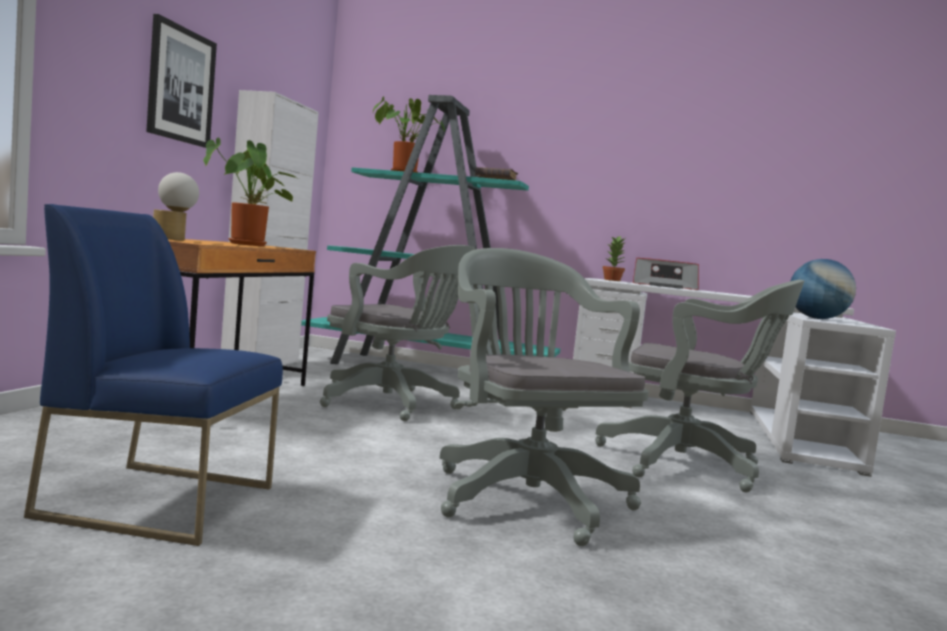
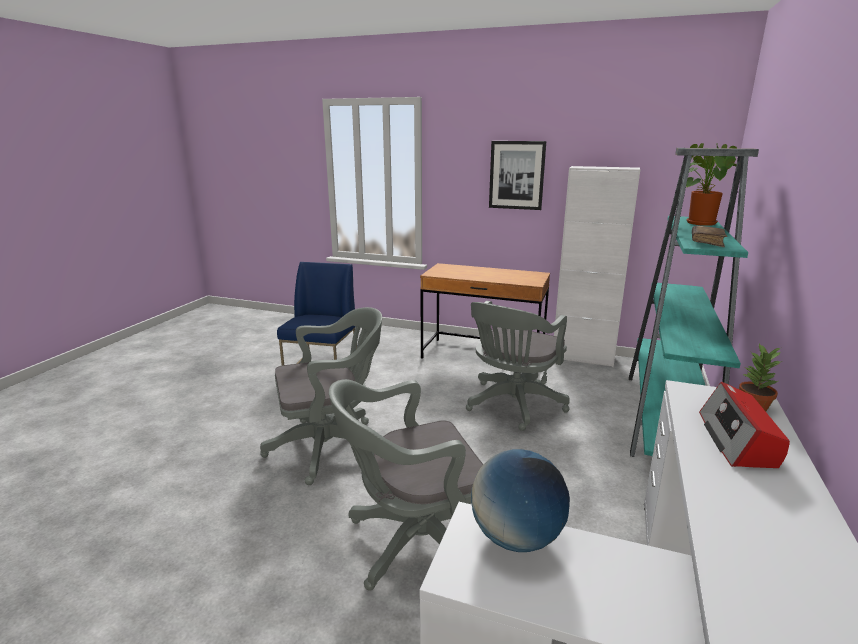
camera: 95 degrees right, 15 degrees up
(173, 239) = (452, 269): table lamp -> none
(247, 244) = (500, 276): potted plant -> none
(688, 465) = (413, 543): grey office chair -> grey office chair turned 45 degrees clockwise

